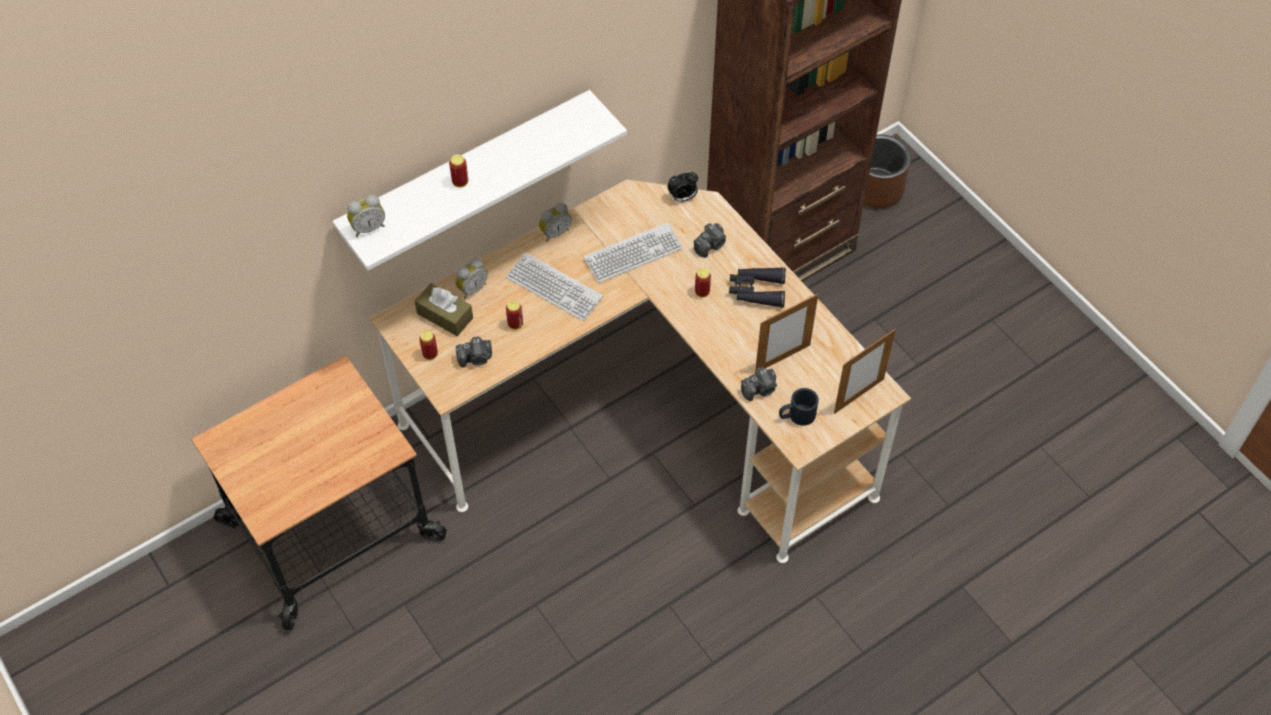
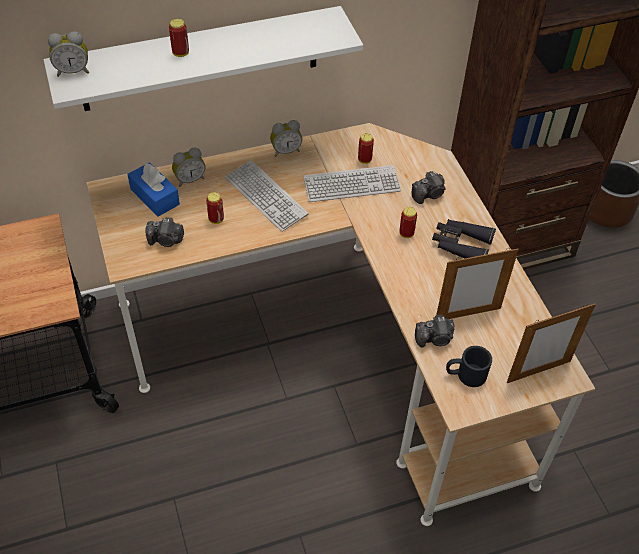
camera: 15 degrees right, 5 degrees down
(430, 354) = (125, 226): can -> can (364, 160)
(445, 316) = (155, 196): brown tissue box -> blue tissue box
(682, 198) = (416, 149): alarm clock -> none

